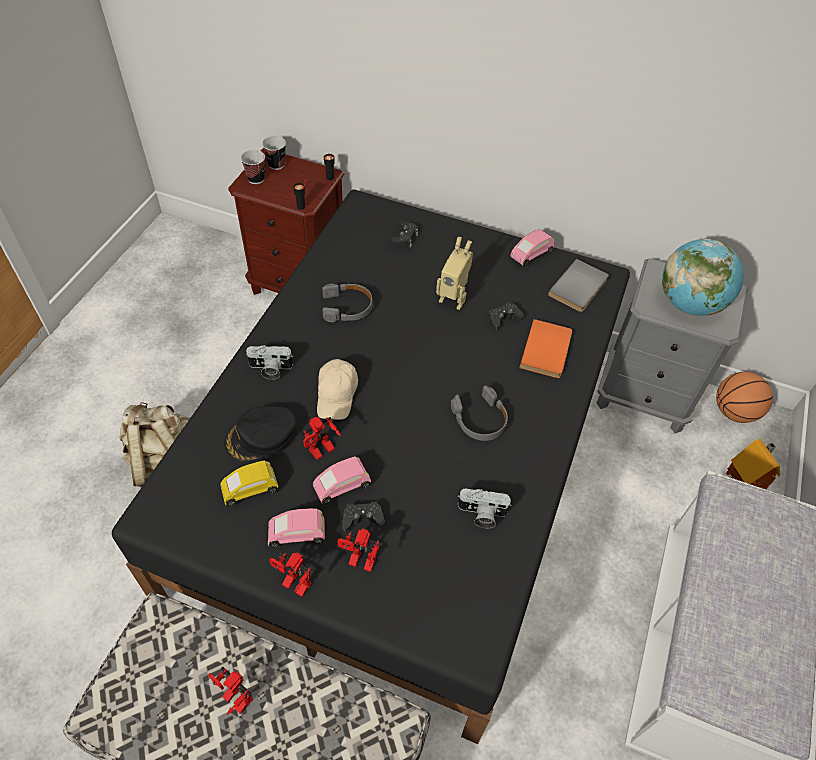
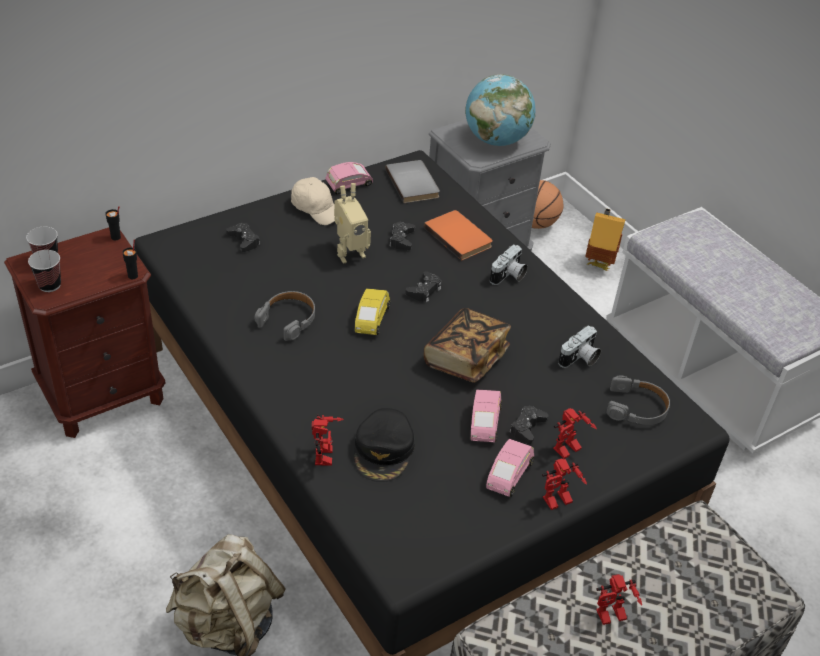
camera: 55 degrees left, 10 degrees down
(250, 489) = (435, 484): yellow toy car -> yellow toy car (371, 320)
(270, 369) = (309, 406): camera -> camera (509, 276)
(321, 452) = (438, 419): toy robot -> toy robot (327, 457)
(337, 395) = (384, 378): beige cap -> beige cap (316, 209)
(406, 433) = (465, 358): none -> book
(458, 365) = (424, 290): none -> black game controller
(480, 419) = (491, 310): grey headphones -> grey headphones (637, 408)
(530, 255) = (349, 186): pink toy car -> pink toy car turned 120 degrees counterclockwise

